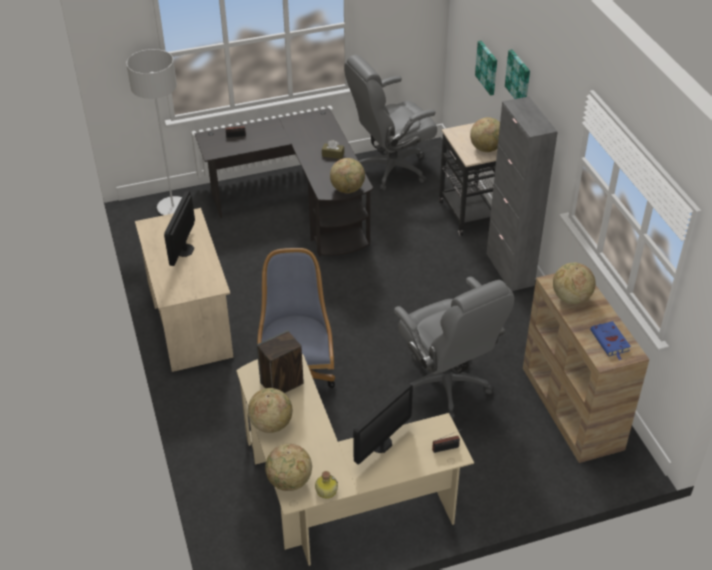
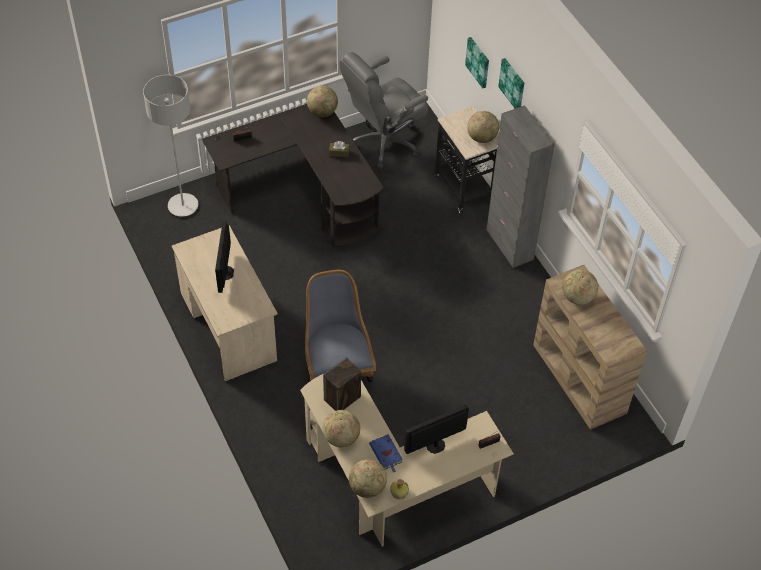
camera: 10 degrees left, 10 degrees up
(347, 189) = (360, 191): globe -> globe (322, 112)
(381, 444) = (435, 445): monitor -> monitor turned 150 degrees counterclockwise
(446, 385) = (469, 369): grey office chair -> none
(610, 342) = (614, 337): blue book -> blue book (386, 454)

